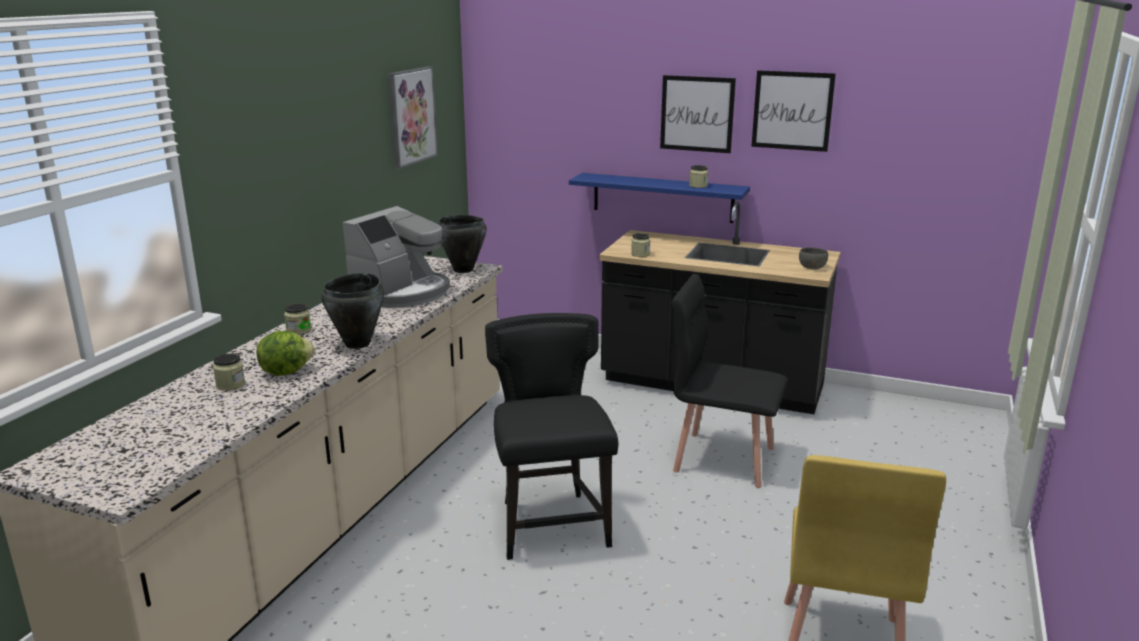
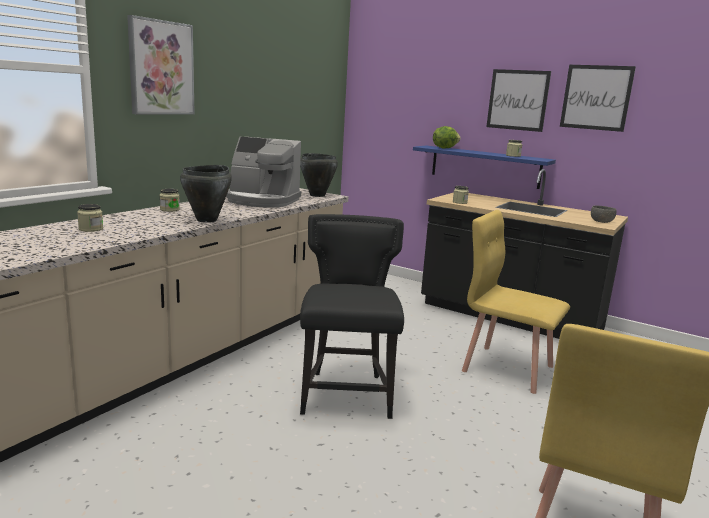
camera: 10 degrees right, 5 degrees down
(286, 371) = (139, 227): lettuce -> lettuce (444, 148)
(401, 293) = (262, 201): coffee machine -> coffee machine turned 60 degrees clockwise
(411, 116) = (300, 88): picture -> picture (161, 68)
(723, 458) = (507, 368): black chair -> yellow chair

